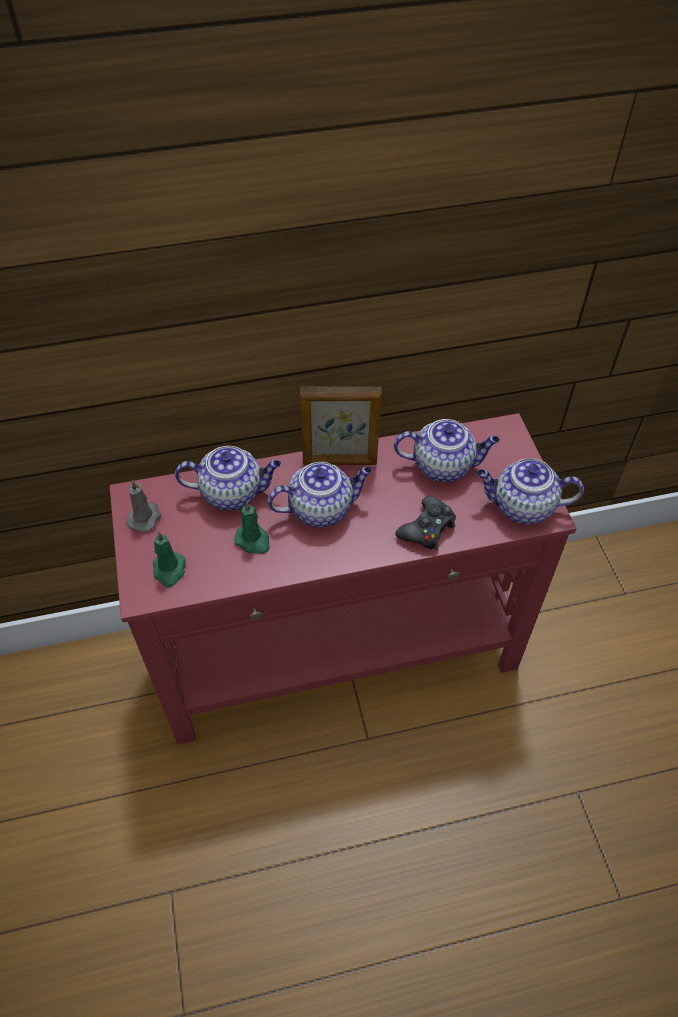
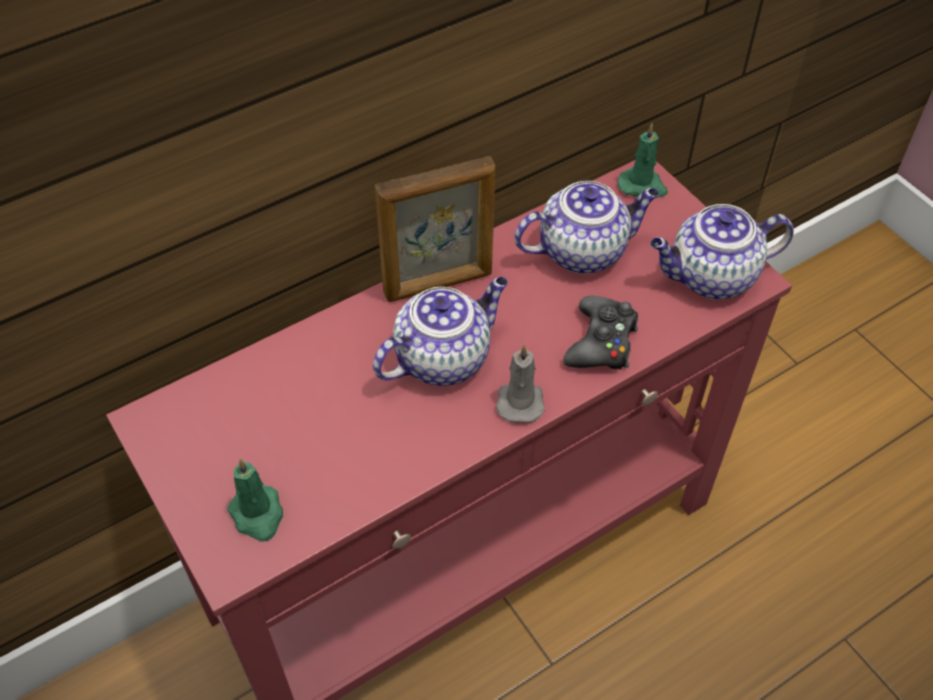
camera: 20 degrees left, 0 degrees up
(145, 517) = (185, 447): grey candle -> grey candle (520, 400)
(233, 493) = (304, 372): teapot -> none
(253, 541) = (365, 432): green candle -> green candle (643, 186)

